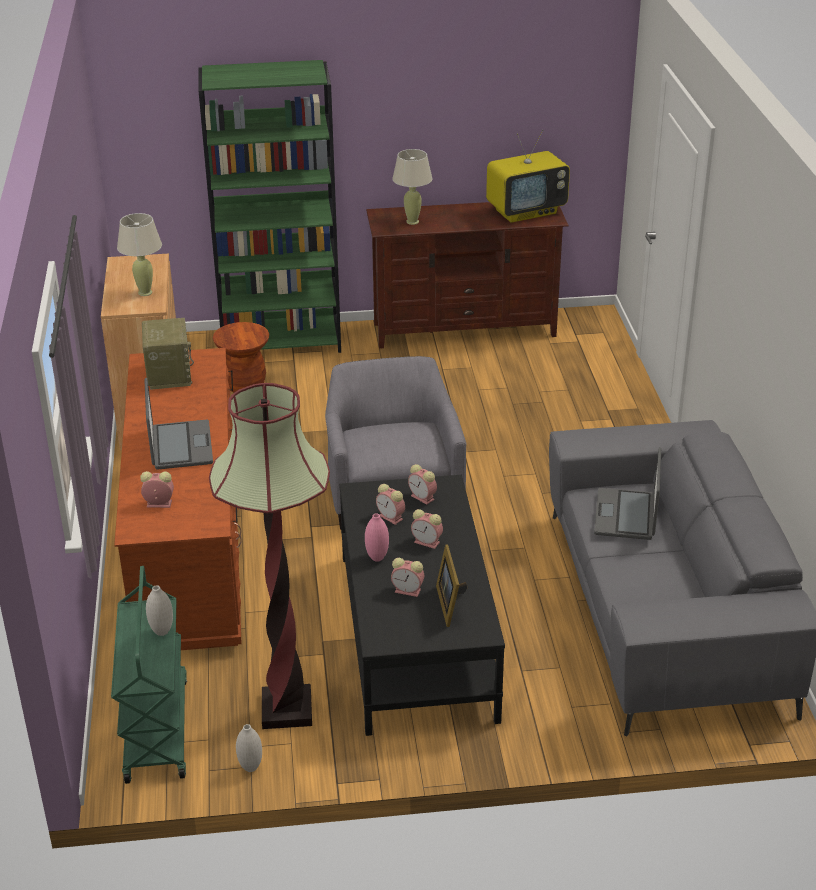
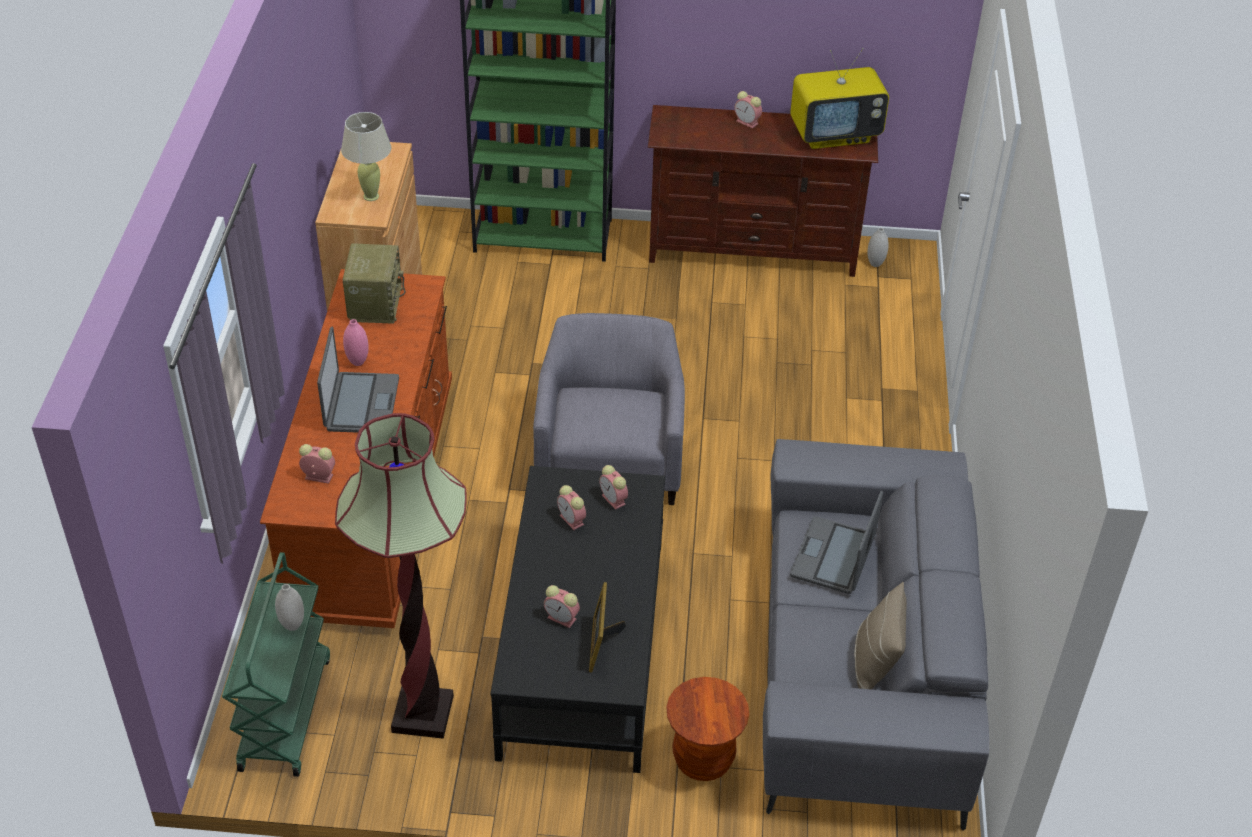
camera: 10 degrees right, 10 degrees up
(245, 385) = (488, 290): brown stool -> brown stool (703, 759)
(250, 767) = (368, 776): white vase -> white vase (875, 264)
(377, 558) = (542, 570): pink vase -> pink vase (358, 362)
(412, 221) = (699, 131): beige table lamp -> none
(428, 542) = (602, 559): alarm clock -> alarm clock (748, 122)
(691, 587) = (875, 663): none -> beige pillow

